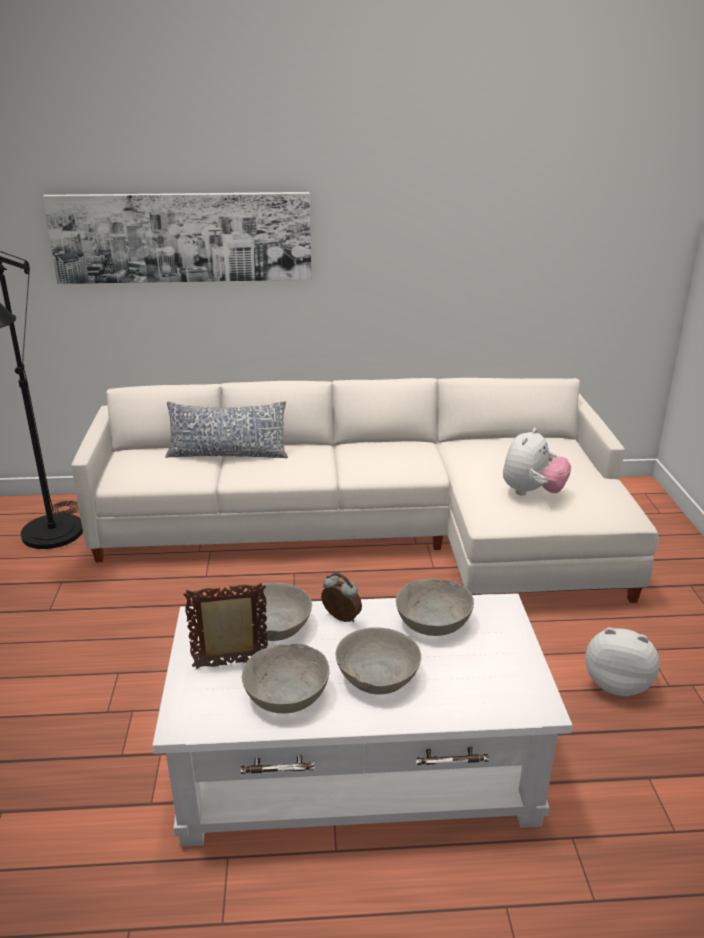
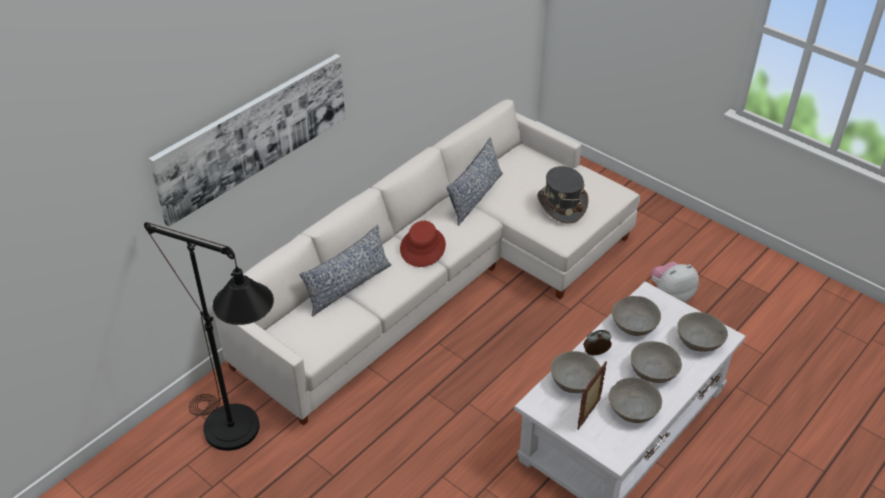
camera: 45 degrees left, 15 degrees up
(336, 460) = (423, 247): none -> red hat
(451, 450) = (475, 196): none -> pillow
(492, 686) = (699, 340): none -> grey bowl
(532, 492) = (561, 205): plush toy -> grey hat

